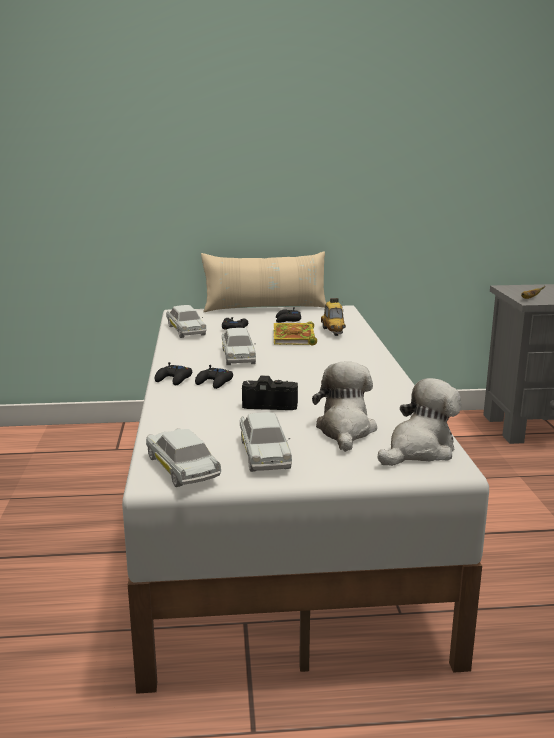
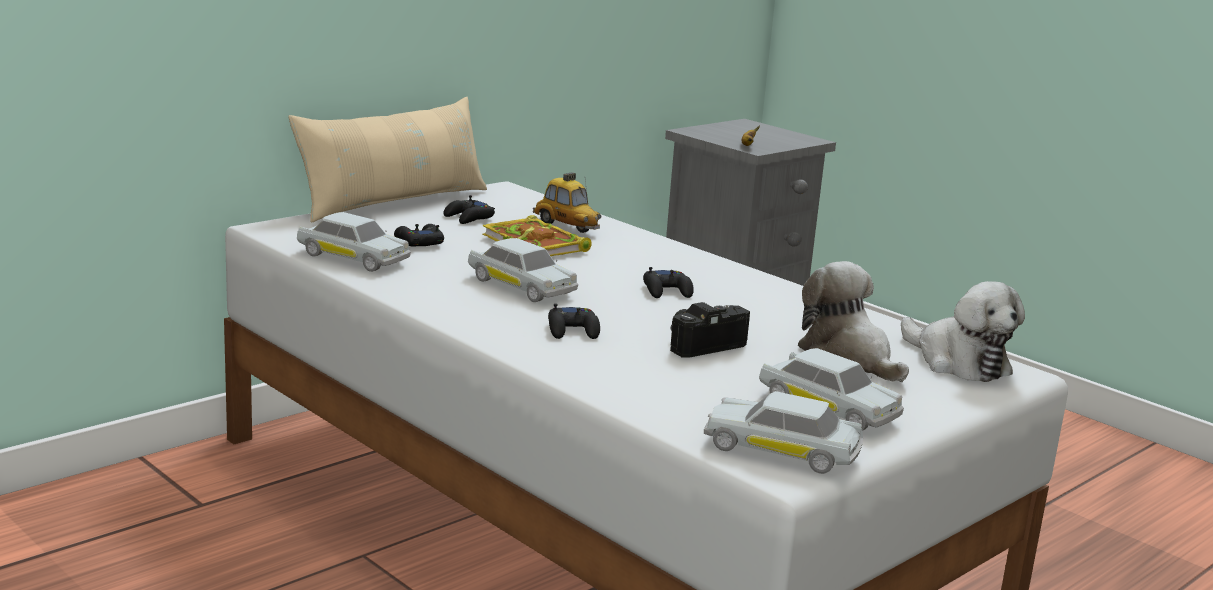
camera: 40 degrees left, 0 degrees up
(174, 379) = (509, 337): black game controller -> black game controller (667, 291)
(419, 450) = (957, 362): plush toy -> plush toy turned 135 degrees clockwise

